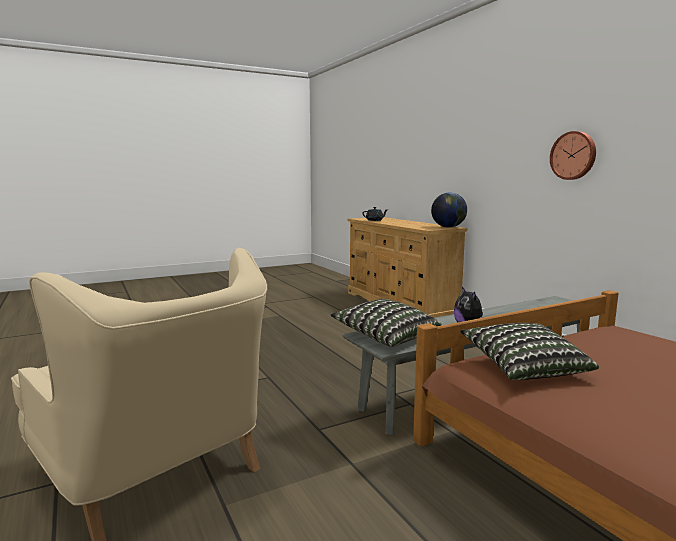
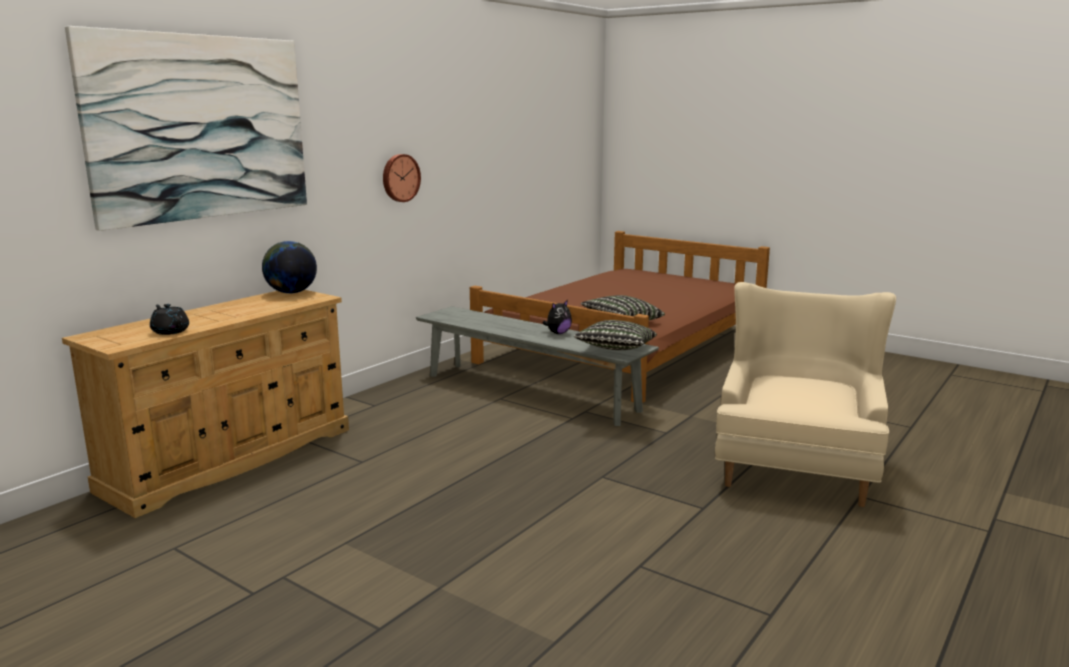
camera: 115 degrees left, 5 degrees up
(436, 120) = (200, 127): none -> picture

